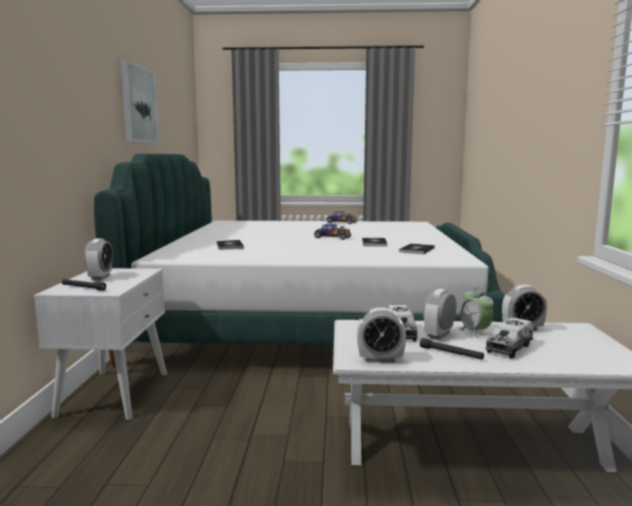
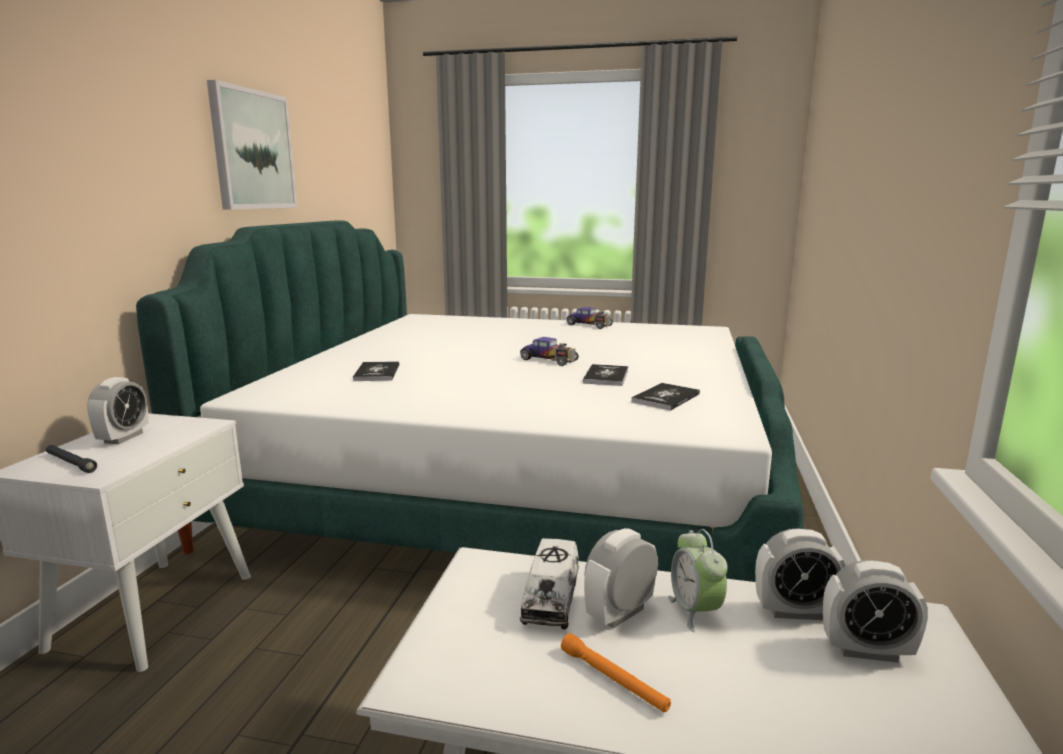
camera: 10 degrees right, 5 degrees up
(380, 359) = (464, 683): alarm clock -> alarm clock (866, 650)
(451, 353) = (613, 680): black flashlight -> orange flashlight
(509, 348) = (743, 674): toy truck -> none

